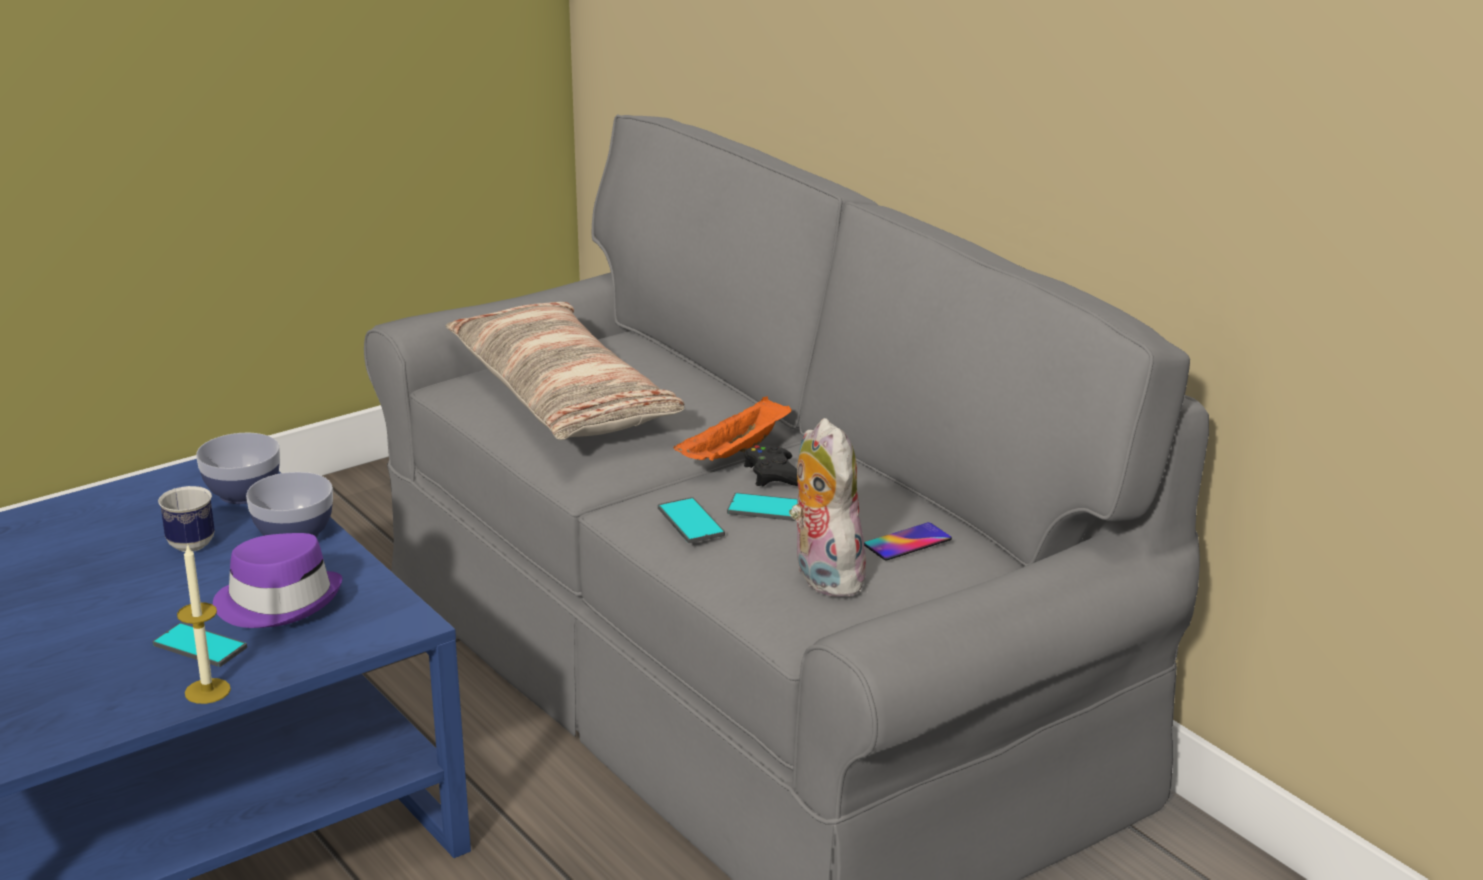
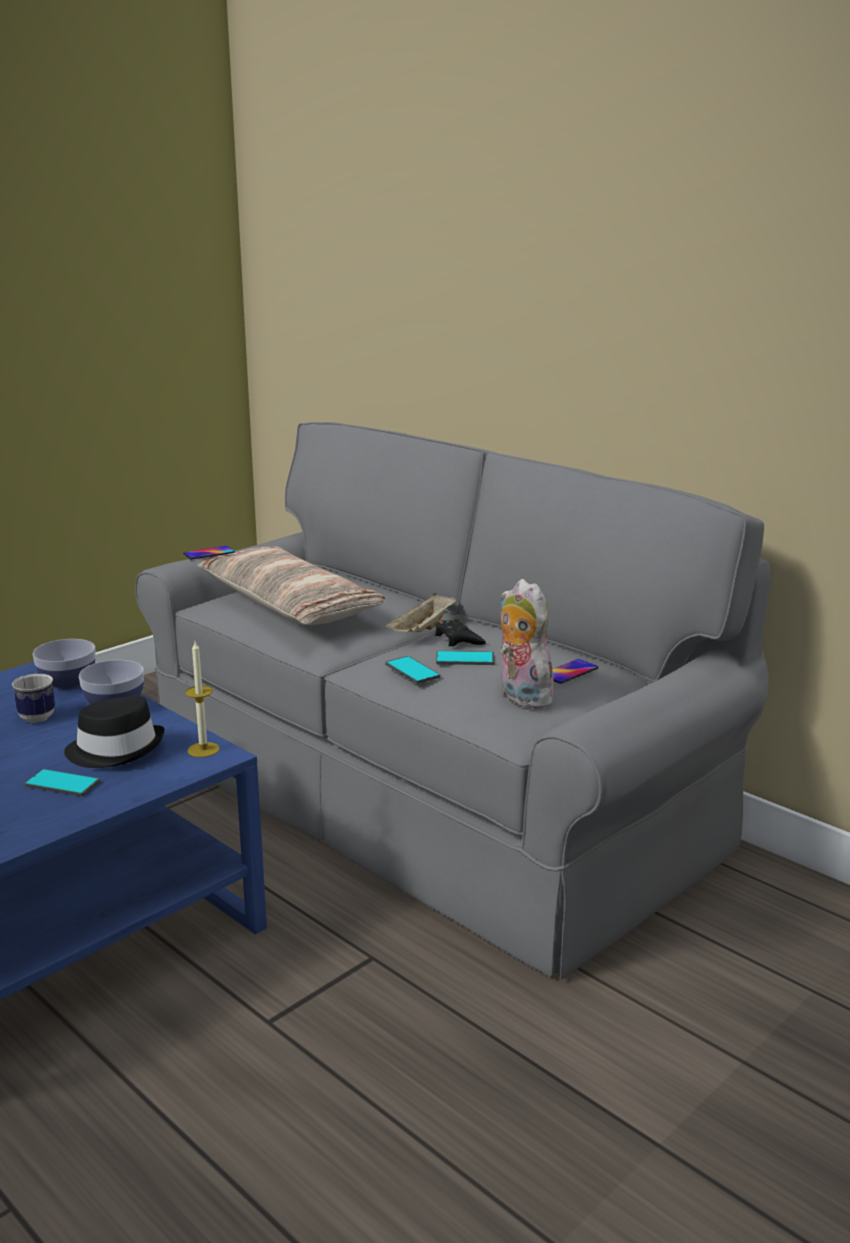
camera: 10 degrees left, 5 degrees down
(207, 691) = (77, 814): candle -> candle (203, 749)
(279, 602) = (116, 749): purple hat -> black hat
(469, 305) = (209, 553): none -> phone
(735, 454) = (422, 631): orange tray -> beige tray

